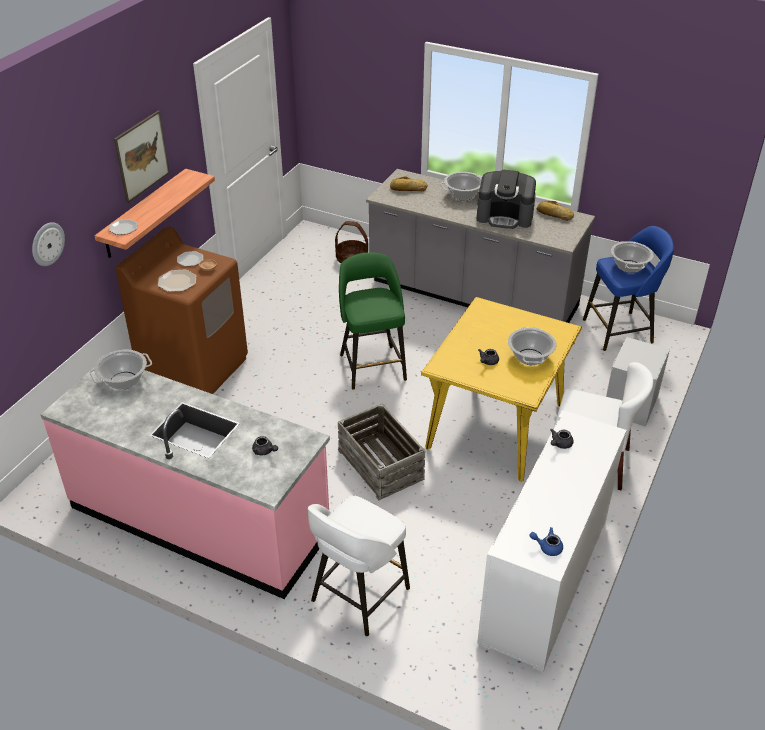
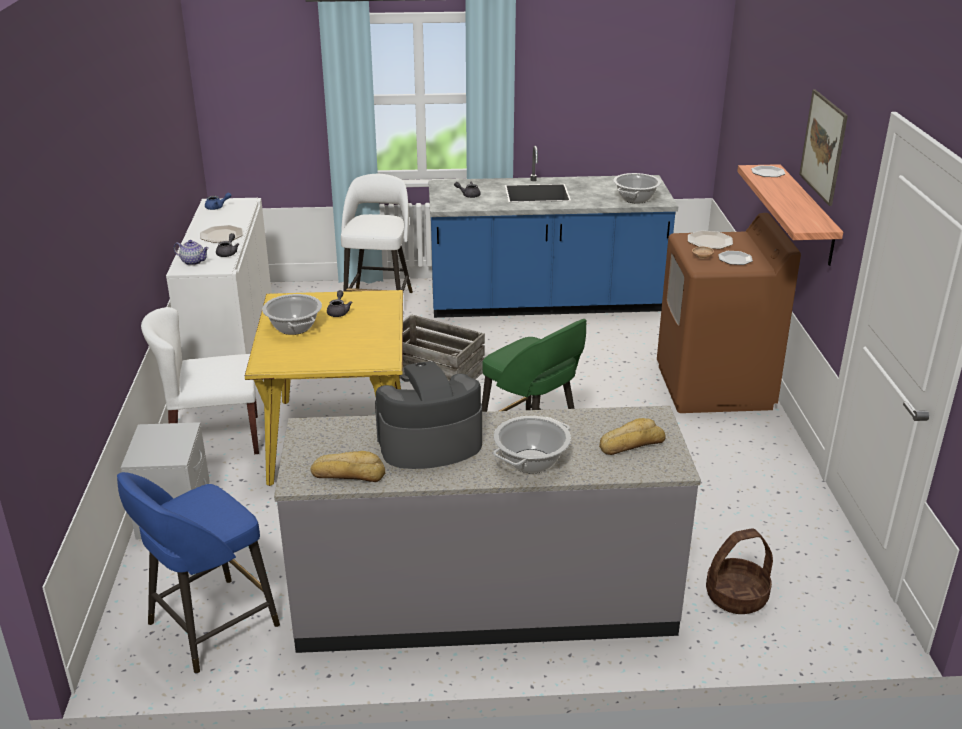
camera: 150 degrees right, 10 degrees down
(47, 244) = (764, 117): wall clock -> none
(200, 519) = (545, 302): pink counter -> blue counter
(558, 480) = (221, 235): none -> plate
(596, 441) = (193, 262): none -> teapot
(629, 266) = (197, 514): cooking pot -> none

